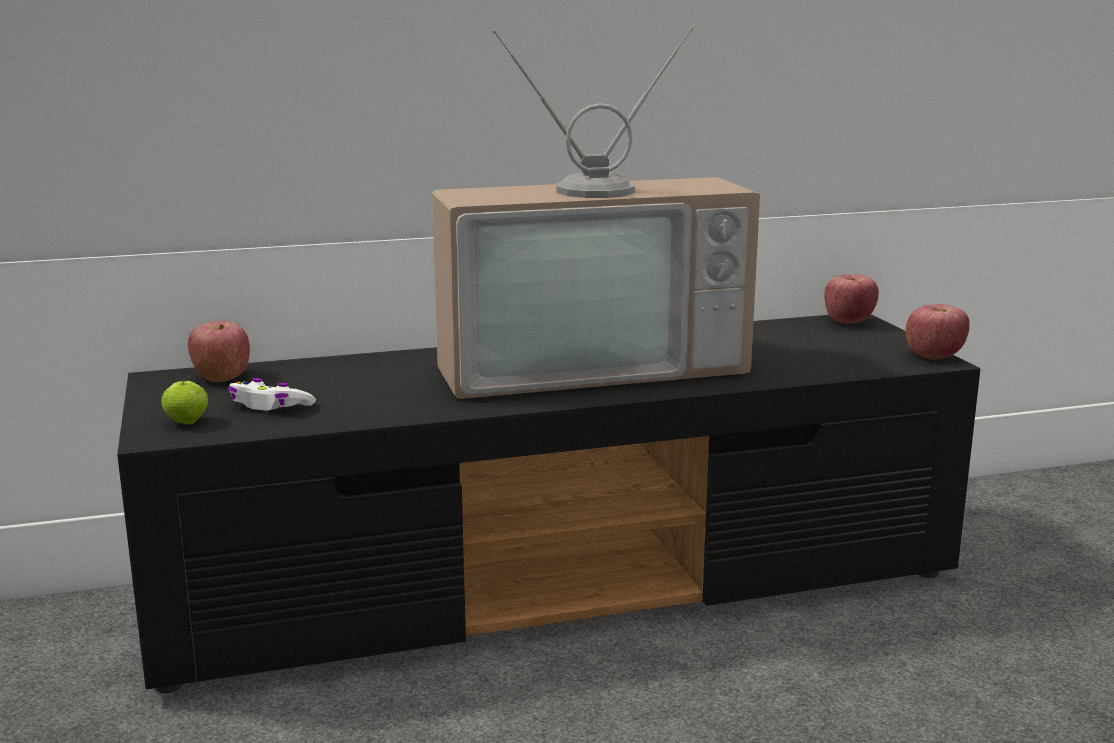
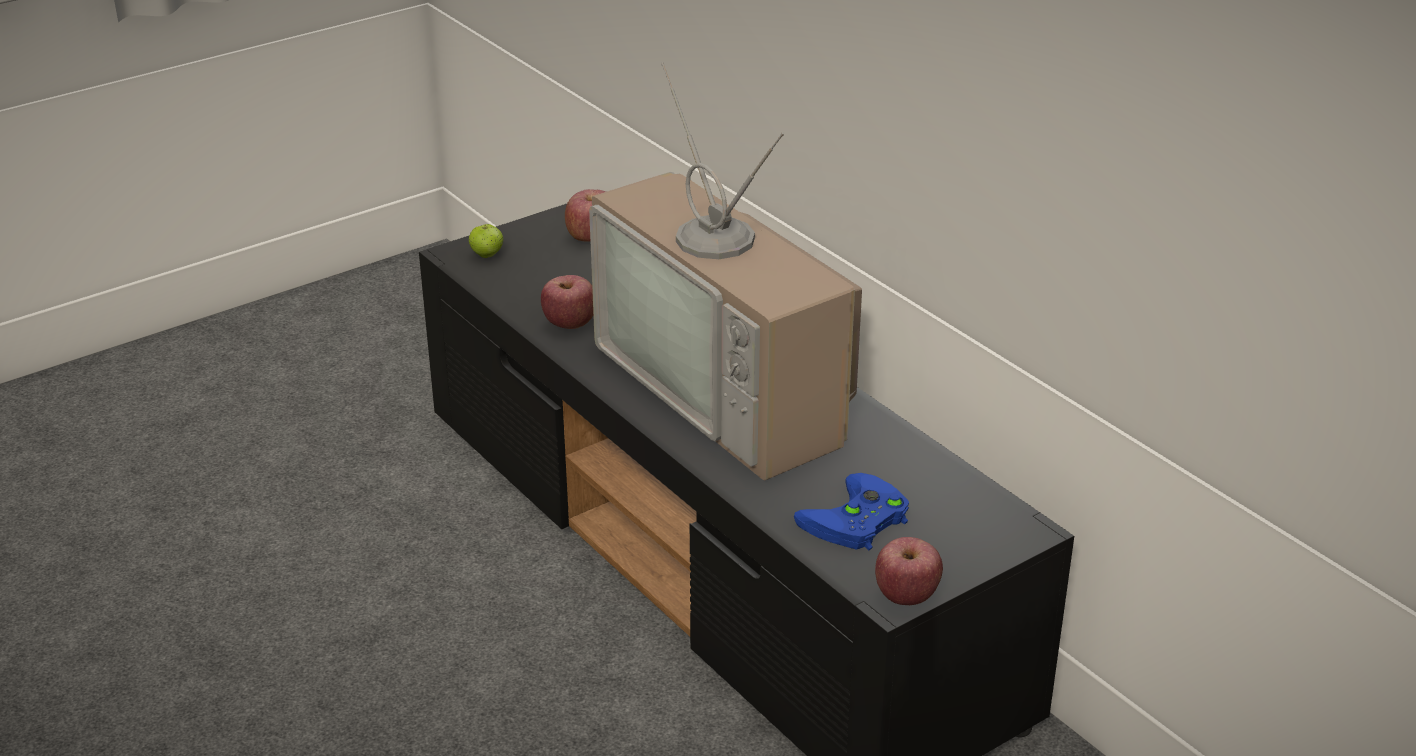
camera: 70 degrees right, 15 degrees up
(270, 406) = (537, 274): white game controller -> none
(825, 356) = (855, 522): none -> blue game controller
(848, 322) = (1010, 526): apple -> apple (570, 324)

